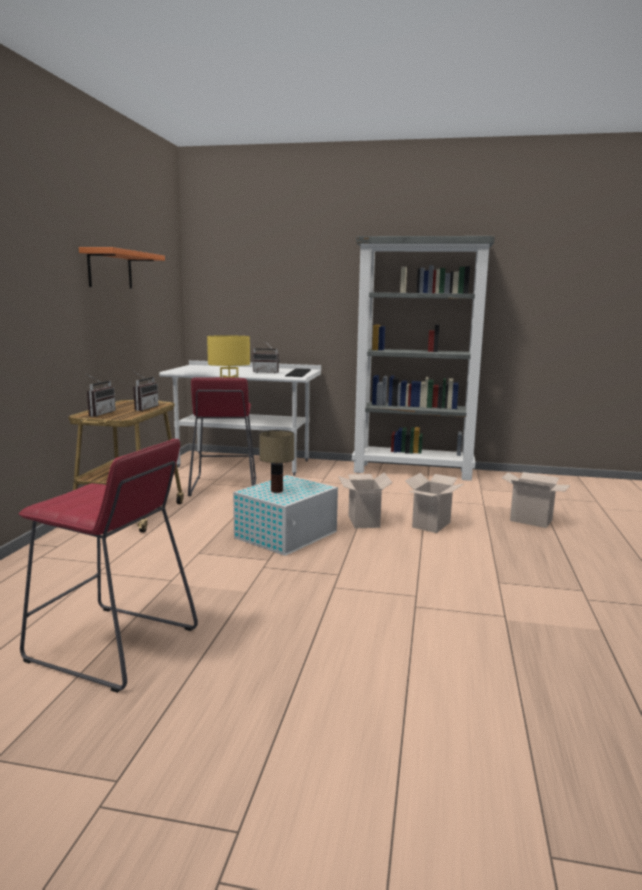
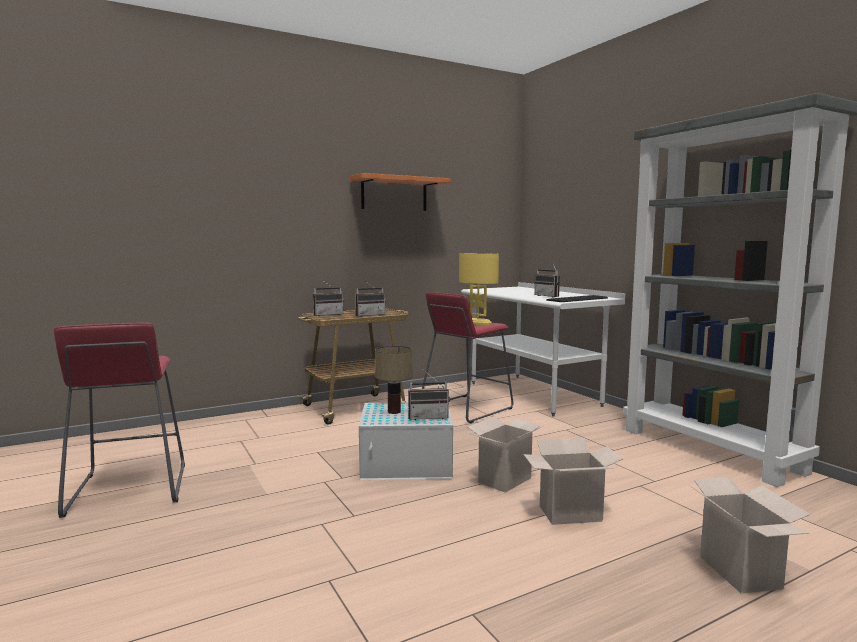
camera: 50 degrees right, 5 degrees down
(309, 487) = (428, 417): none -> radio

